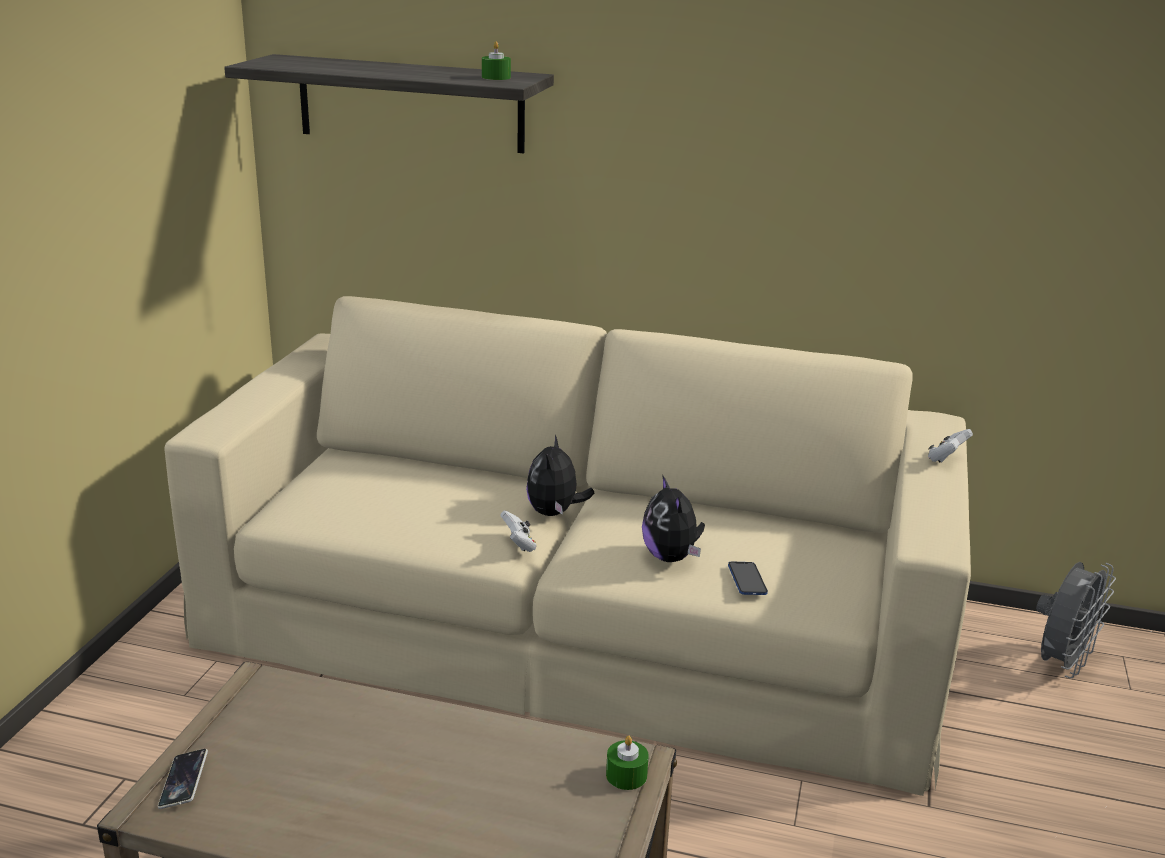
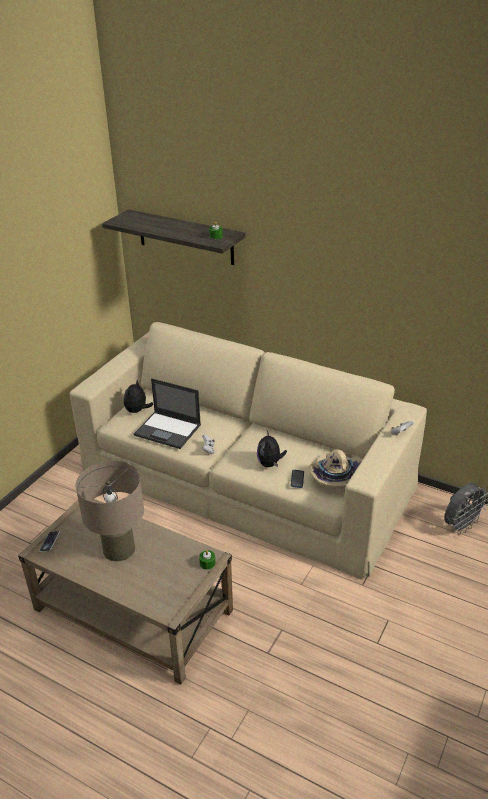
camera: 15 degrees right, 10 degrees up
(381, 773) = (119, 549): none -> beige table lamp
(412, 515) = (168, 430): none -> laptop
(555, 513) = (230, 434): plush toy -> plush toy (137, 411)
(823, 566) = (334, 476): none -> beige hat

